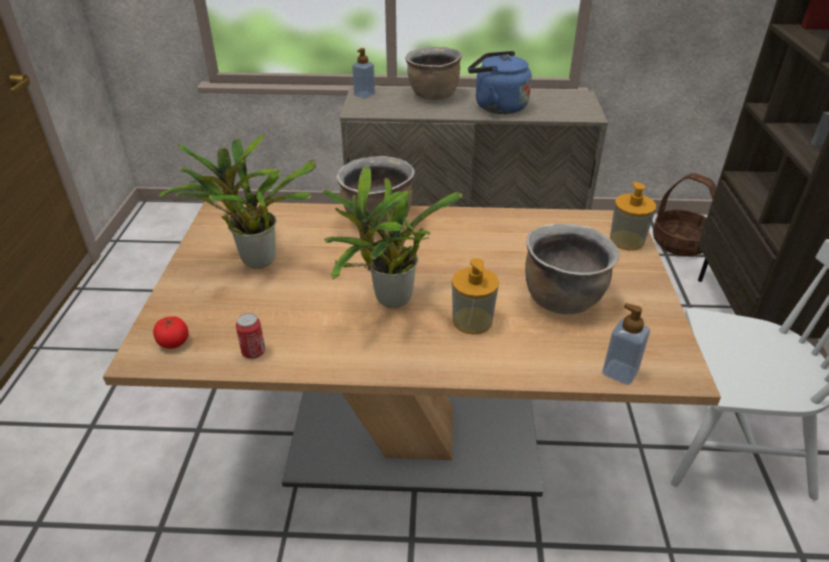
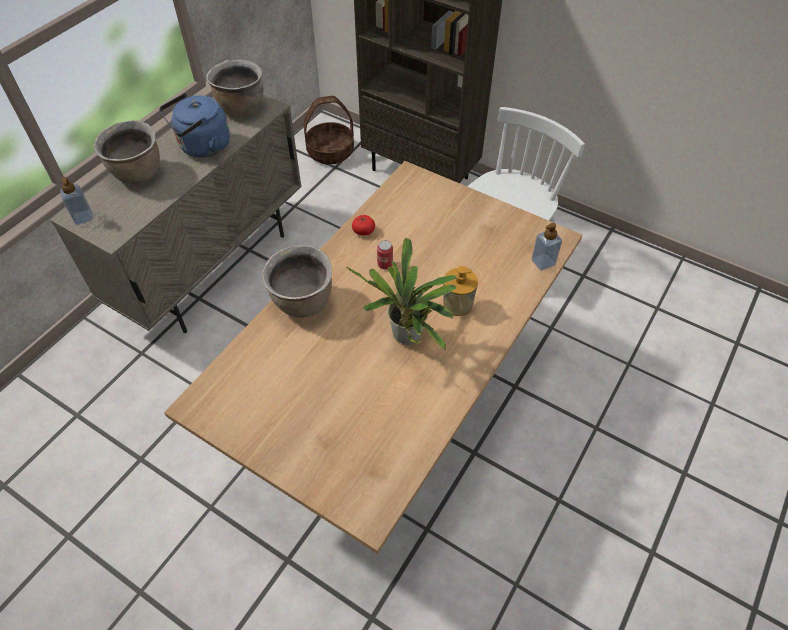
camera: 60 degrees left, 15 degrees up
(173, 341) = (366, 490): tomato -> tomato (363, 231)
(253, 352) = (411, 440): can -> can (385, 264)
(254, 259) = (293, 403): potted plant -> none
(562, 299) = (466, 250): brown cooking pot -> brown cooking pot (241, 108)
(626, 240) = (431, 186): soap dispenser -> none

